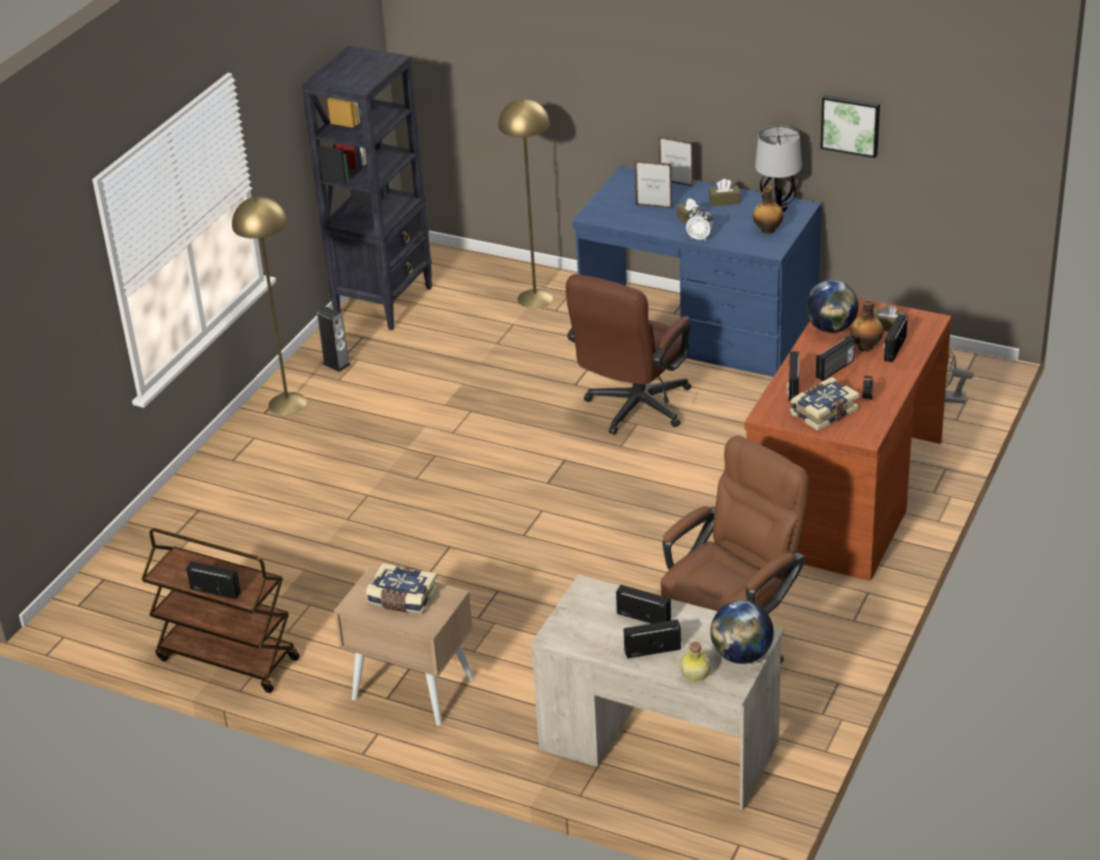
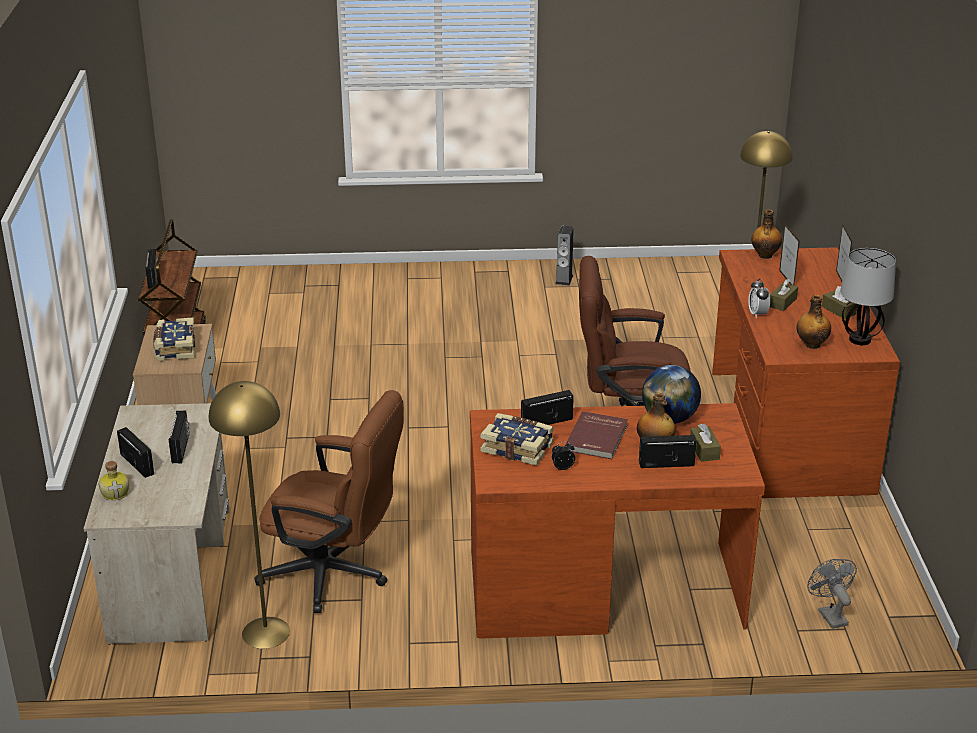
camera: 60 degrees right, 5 degrees down
(287, 403) = (495, 276): yellow floor lamp -> yellow floor lamp (266, 632)
(384, 302) = (668, 273): black bookcase -> none
(602, 202) = (765, 255): none -> bottle
(699, 331) = (788, 431): blue desk -> brown desk
(741, 655) = (151, 511): globe -> none
(835, 369) = (597, 438): radio -> red book
(851, 124) = (928, 283): picture -> none

